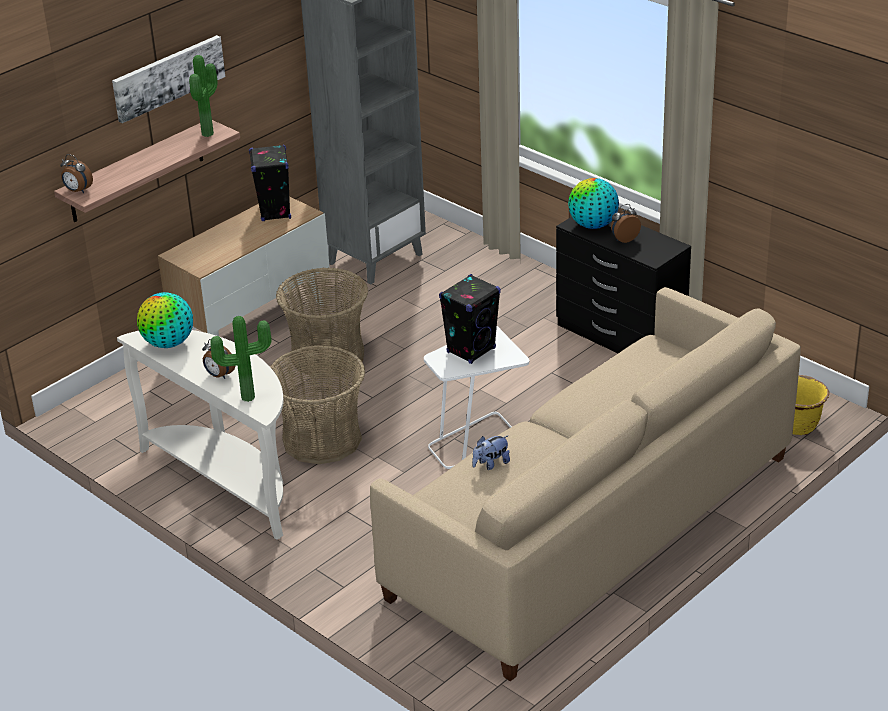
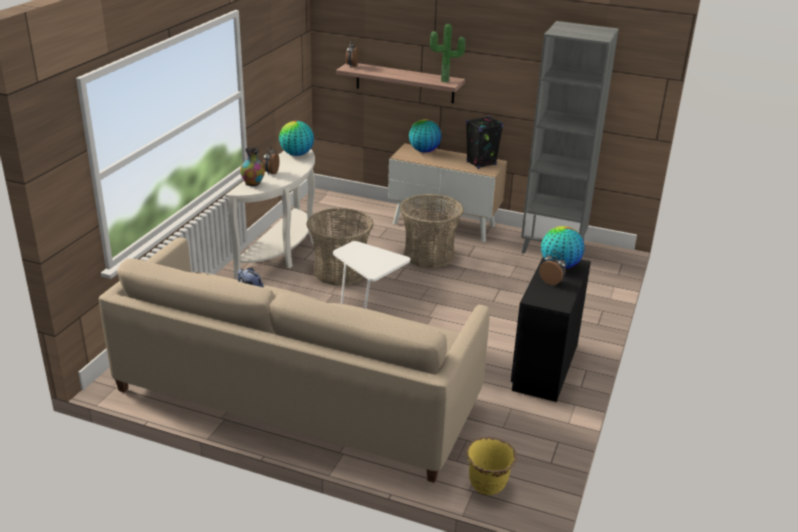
camera: 65 degrees right, 5 degrees down
(168, 77) = (440, 34): picture -> none
(199, 245) = (424, 151): none -> globe
(247, 396) = (253, 184): potted plant -> vase
(471, 350) = (371, 255): black speaker -> none

